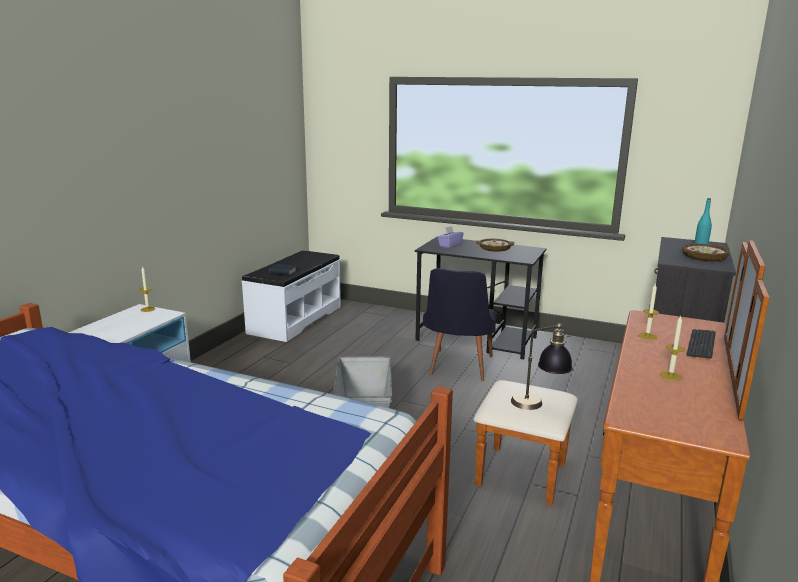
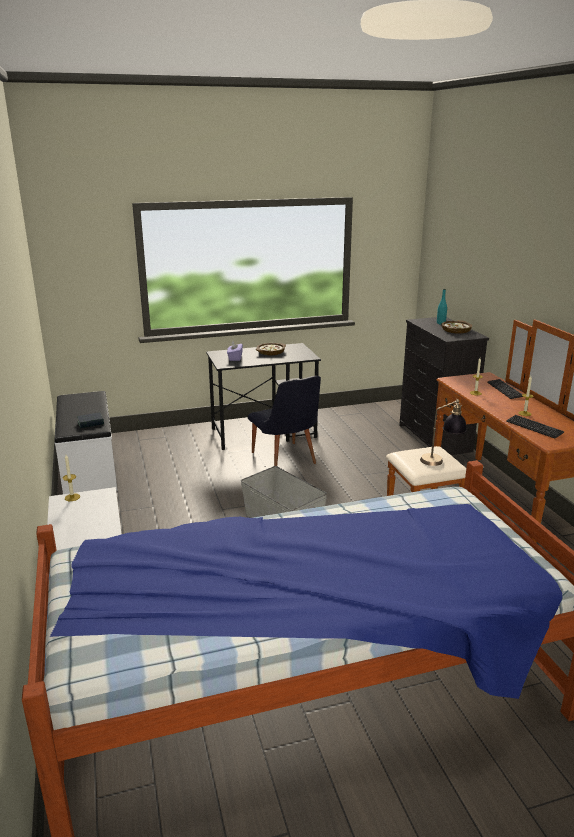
camera: 40 degrees left, 5 degrees up
(647, 394) = (534, 427): none -> keyboard

